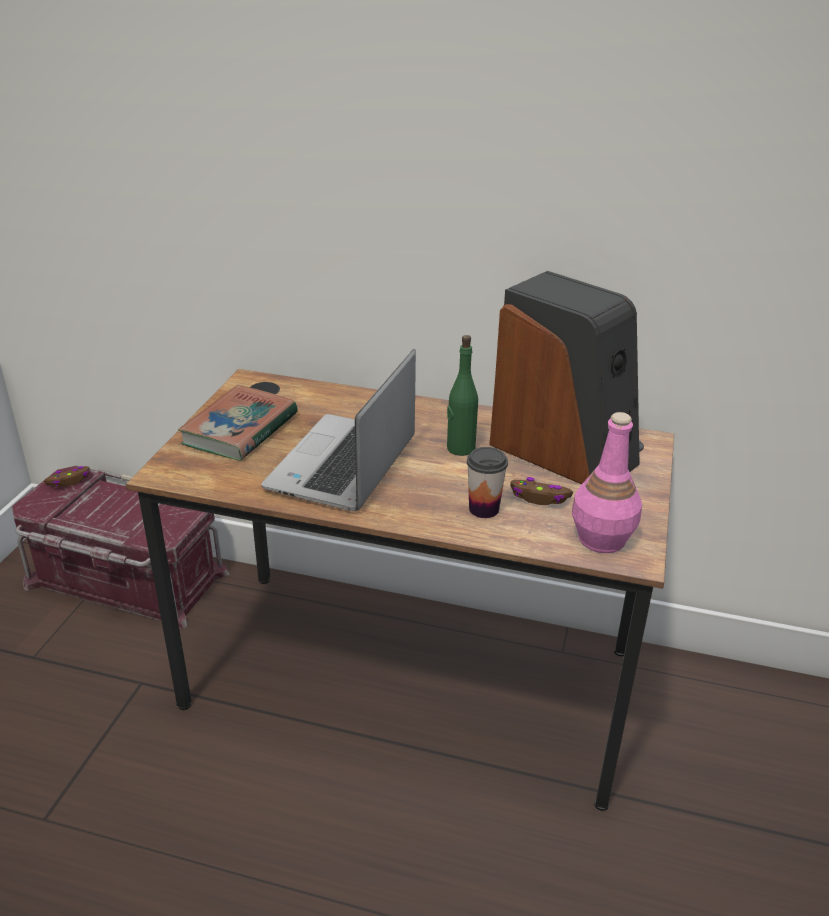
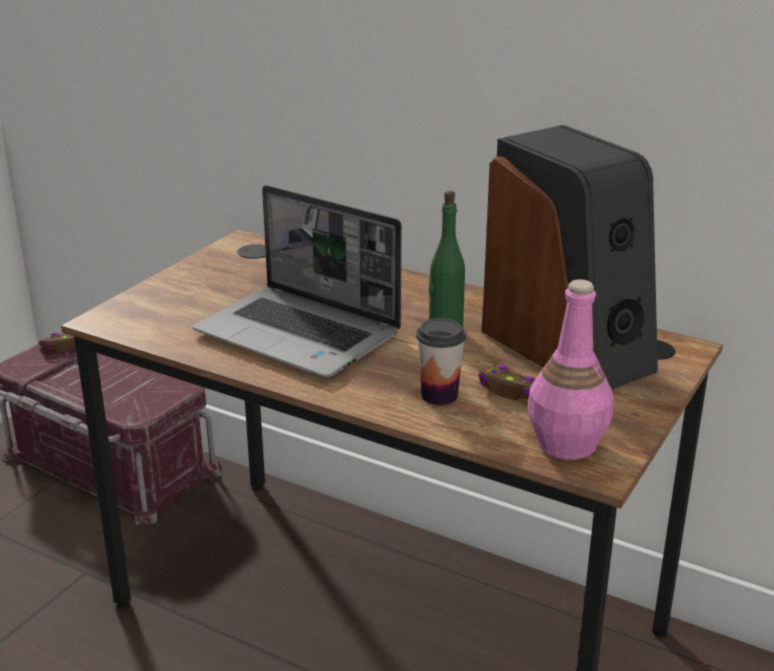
camera: 15 degrees right, 5 degrees down
(240, 429) = (207, 287): book -> none
(343, 466) = (301, 334): laptop -> laptop turned 90 degrees counterclockwise

